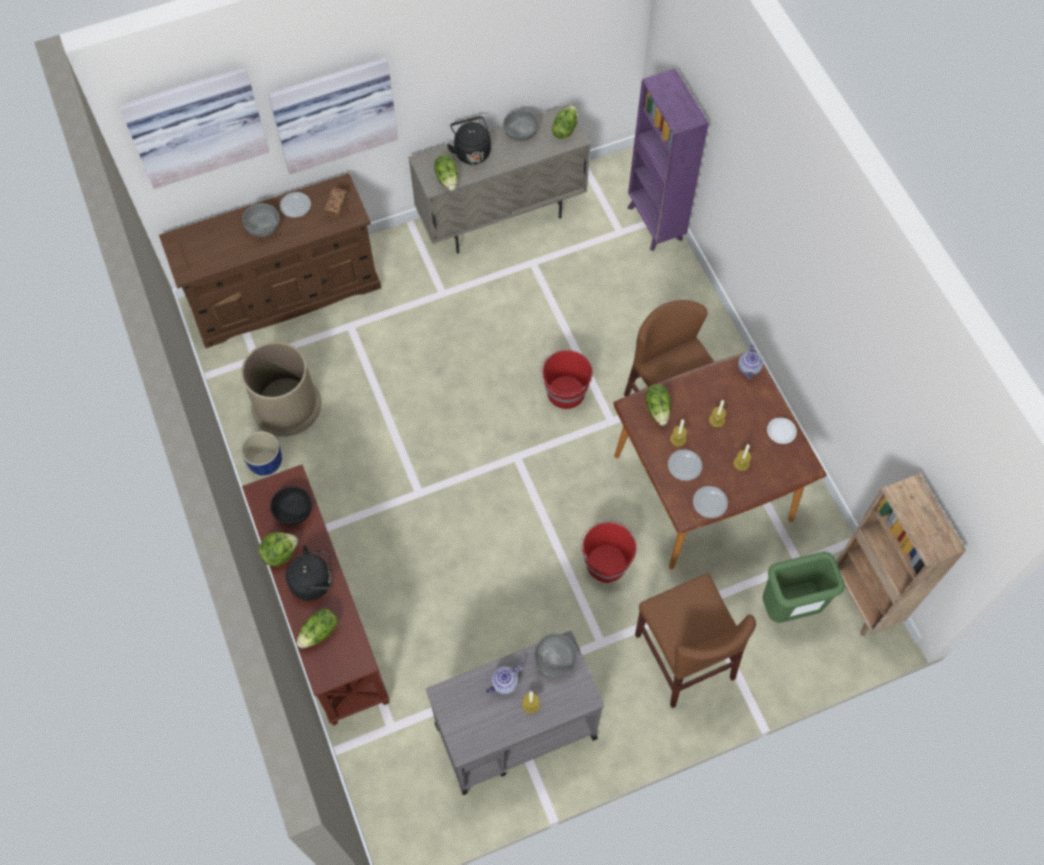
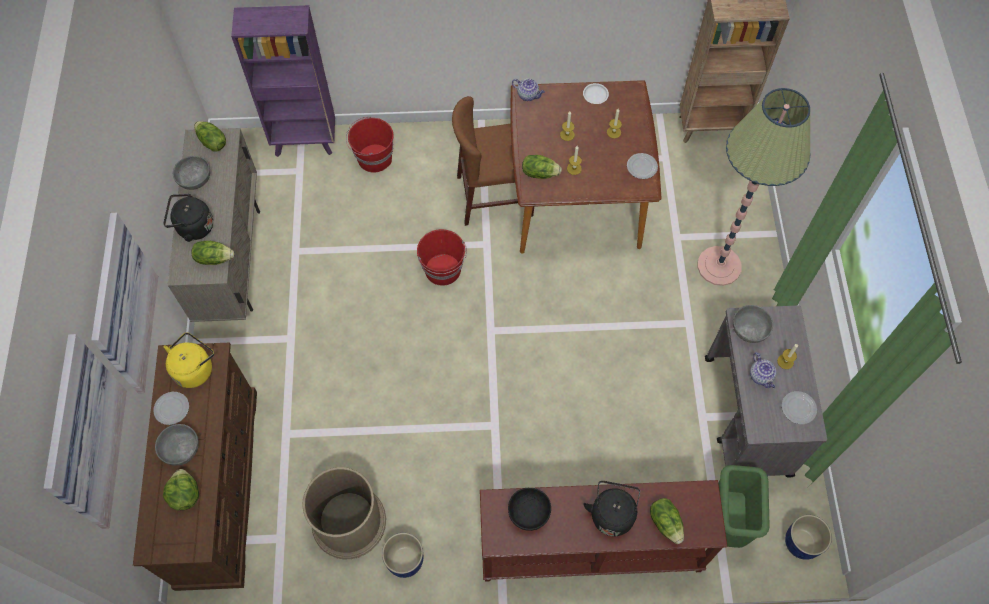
camera: 70 degrees left, 0 degrees up
(279, 553) = (570, 538): lettuce -> lettuce (185, 495)
(337, 207) = (195, 368): bread -> yellow kettle
(393, 820) = (801, 543): none -> blue planter
(606, 562) = (617, 294): red bucket -> red bucket (373, 158)
(684, 466) = (601, 173): plate -> plate (798, 408)
(684, 656) = (719, 266): brown chair -> floor lamp
(789, 608) = (701, 178): green trash can -> green trash can (727, 522)

